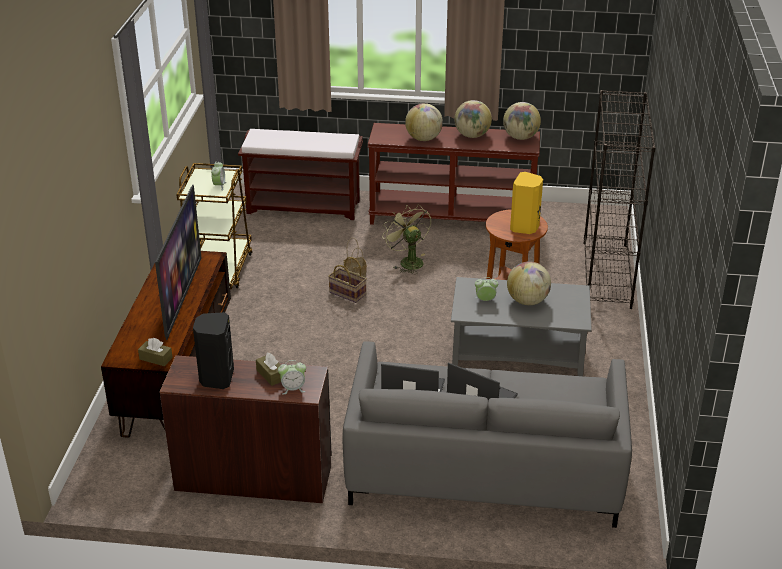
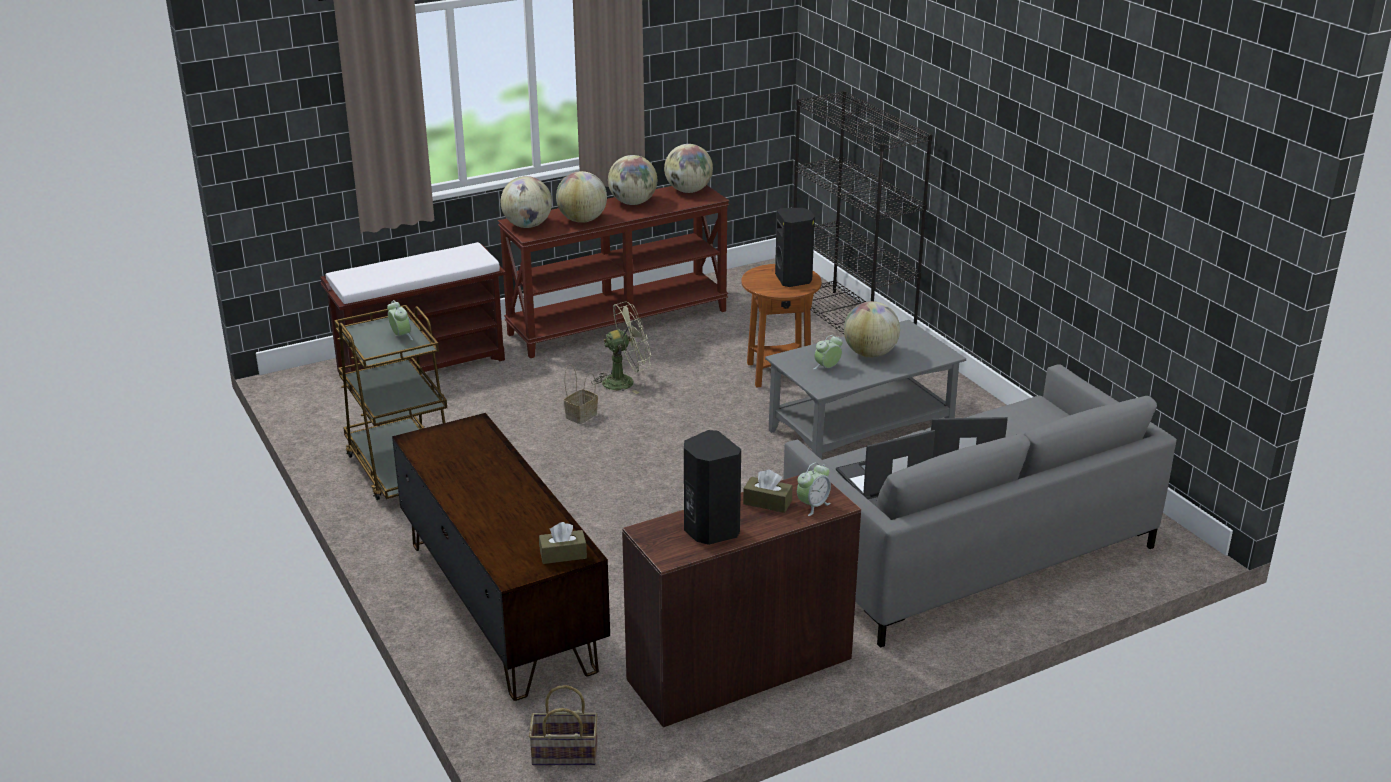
camera: 35 degrees left, 5 degrees down
(182, 297) = (498, 478): television -> none
(346, 293) = (596, 438): basket -> basket (563, 754)
(386, 132) = (528, 225): none -> globe
(407, 261) = (625, 381): green fan -> green fan turned 135 degrees clockwise
(525, 227) = (794, 279): yellow speaker -> black speaker

